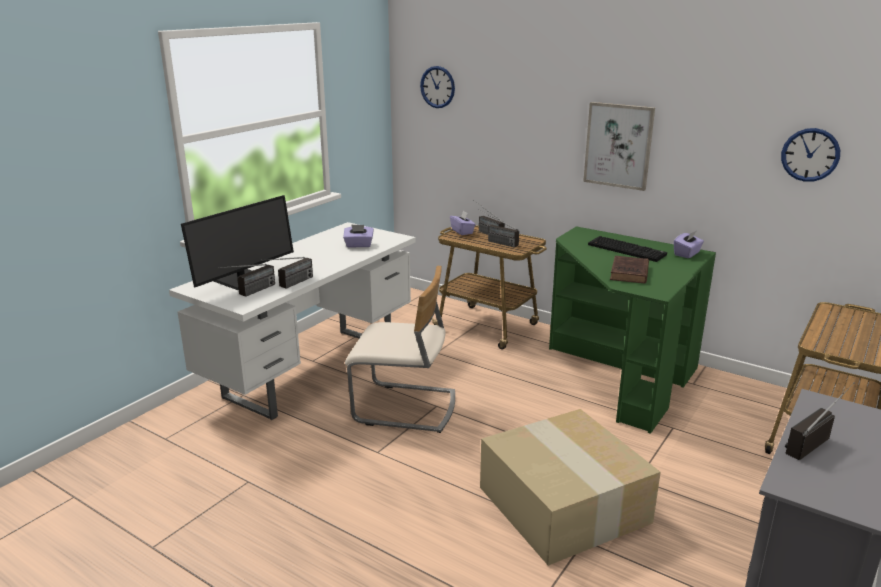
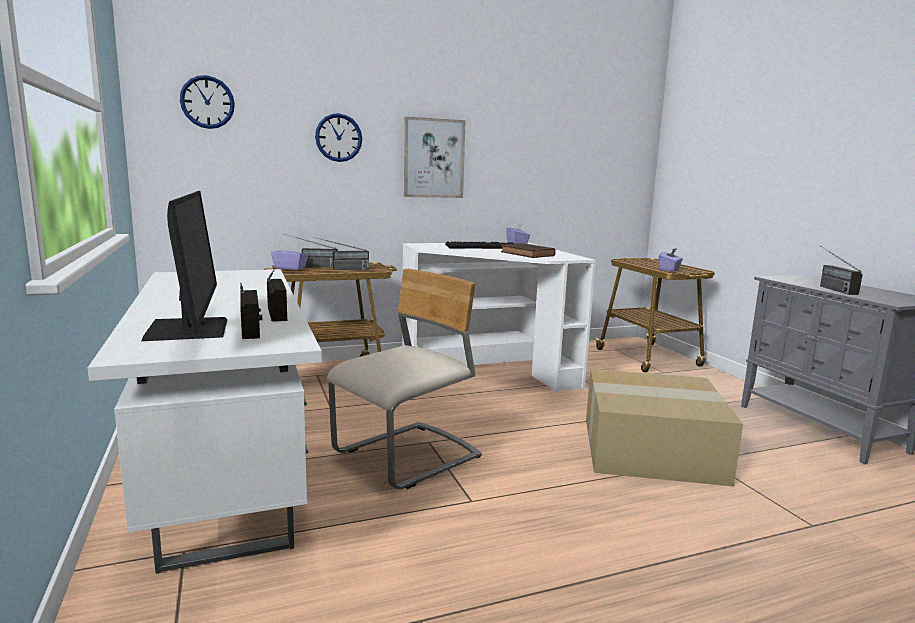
camera: 55 degrees left, 10 degrees down
(359, 245) = (241, 281): purple tissue box -> purple tissue box (669, 269)
(618, 374) = (491, 367): green desk -> white desk
(810, 155) = (576, 153): wall clock -> wall clock (338, 137)

